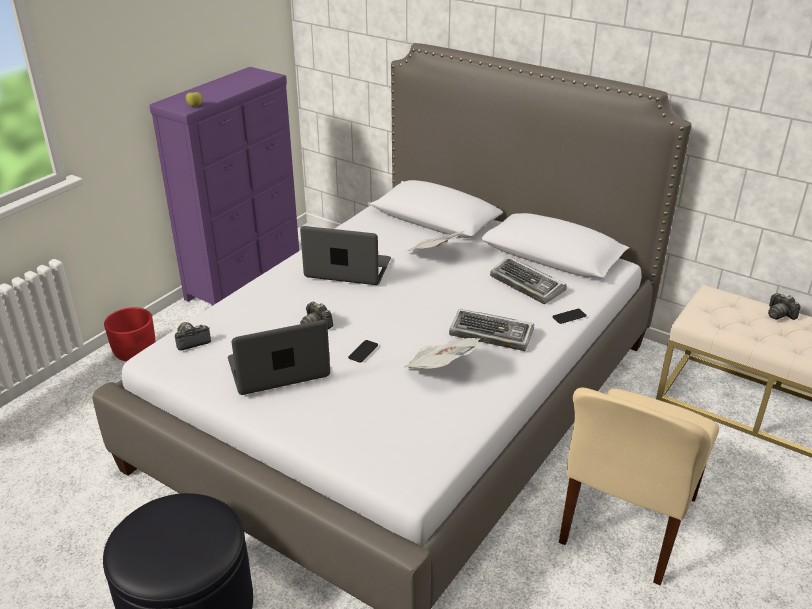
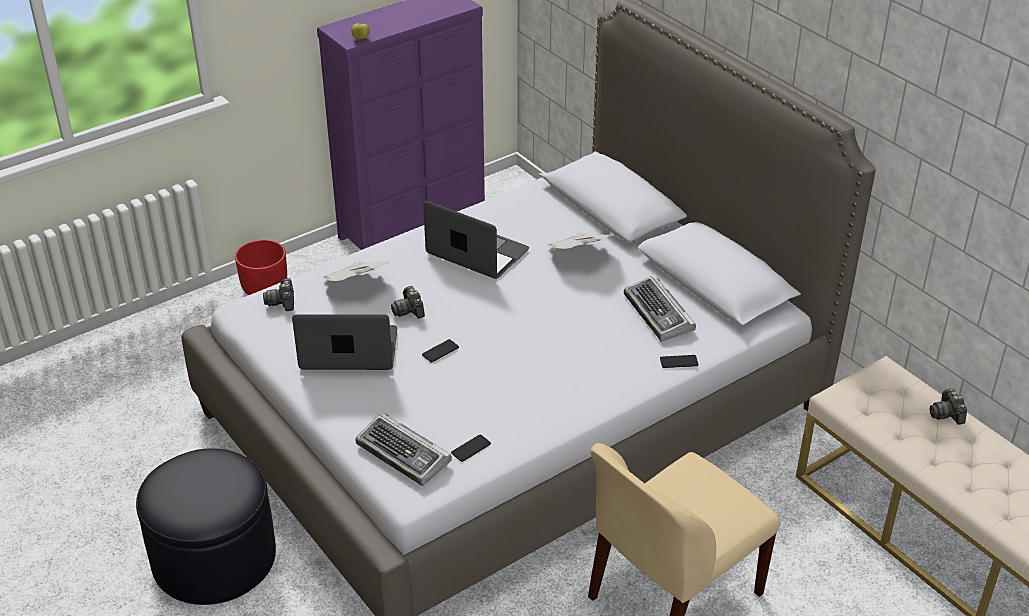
camera: 20 degrees right, 5 degrees up
(191, 341) = (282, 302): camera -> camera turned 90 degrees counterclockwise
(440, 369) = (506, 388): newspaper -> newspaper (357, 285)
(442, 427) = (471, 448): none -> phone
(492, 334) = (582, 363): keyboard -> keyboard (404, 454)

